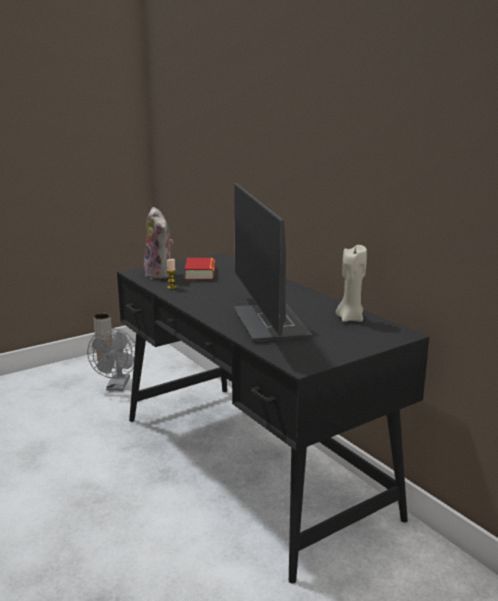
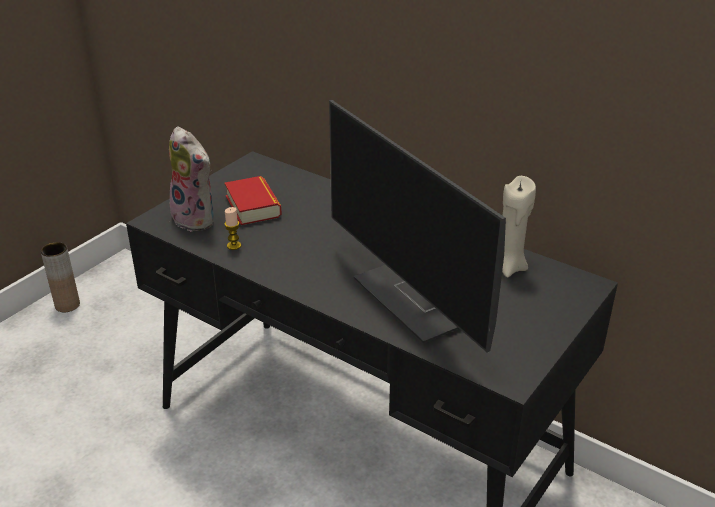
camera: 20 degrees left, 15 degrees up
(117, 387) = (113, 352): grey fan -> none

